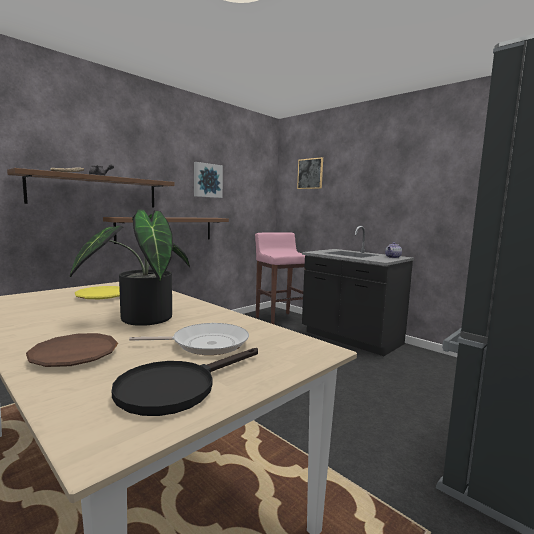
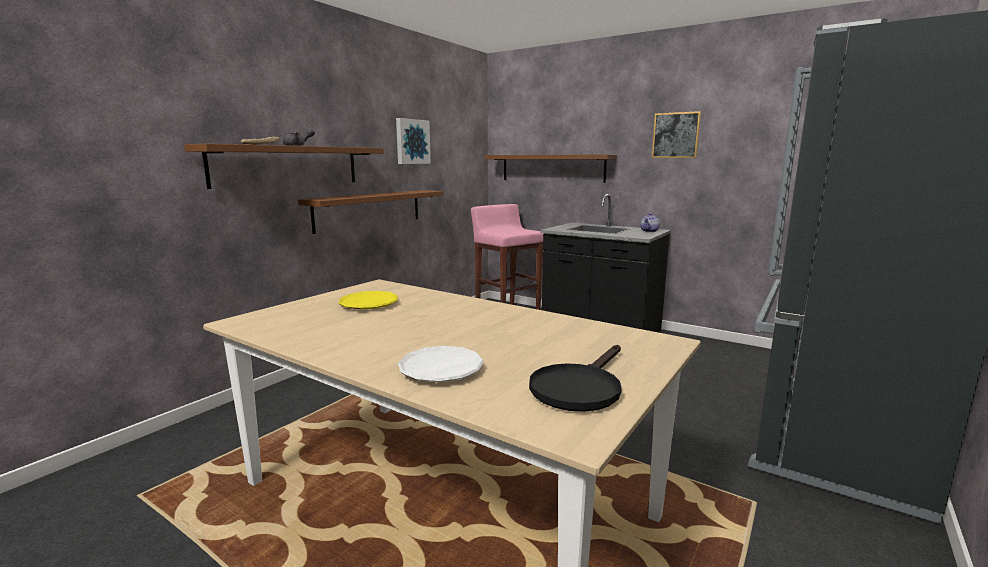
camera: 10 degrees left, 5 degrees up
(74, 355) = (441, 370): brown plate -> white plate
(140, 318) = (451, 326): potted plant -> none
(206, 344) = (554, 346): frying pan -> none
(310, 173) = (535, 127): picture -> picture (675, 135)
(322, 205) = (552, 168): none -> brown shelf

